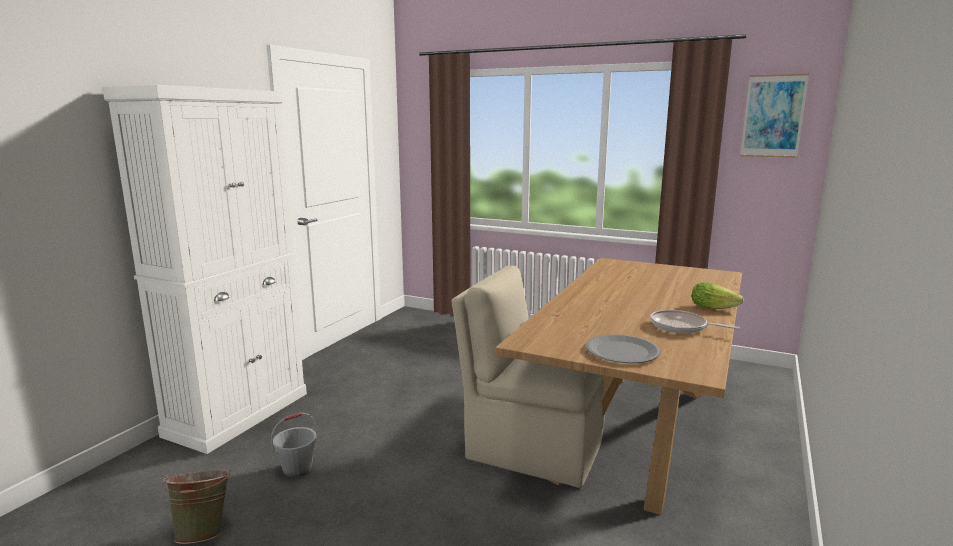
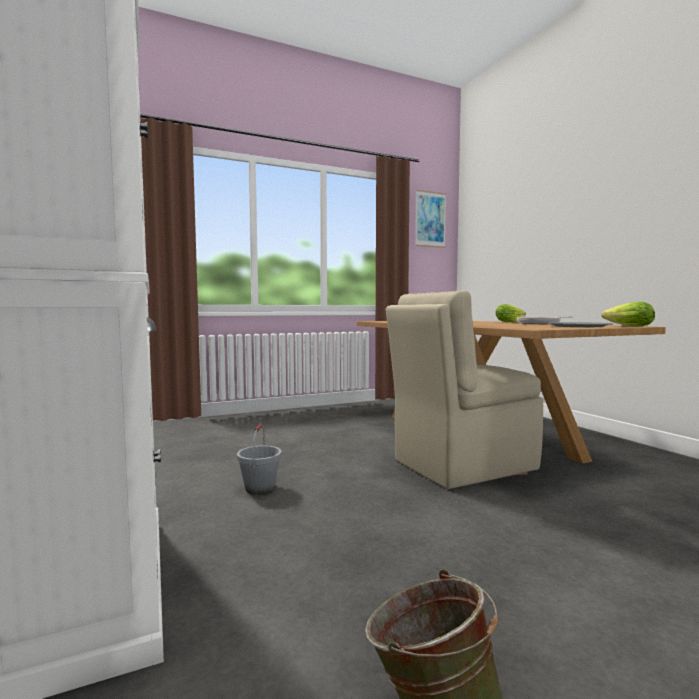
camera: 50 degrees left, 10 degrees down
(297, 469) = (344, 582): grey bucket -> grey bucket (259, 488)
(692, 369) = (626, 326): none -> lettuce

